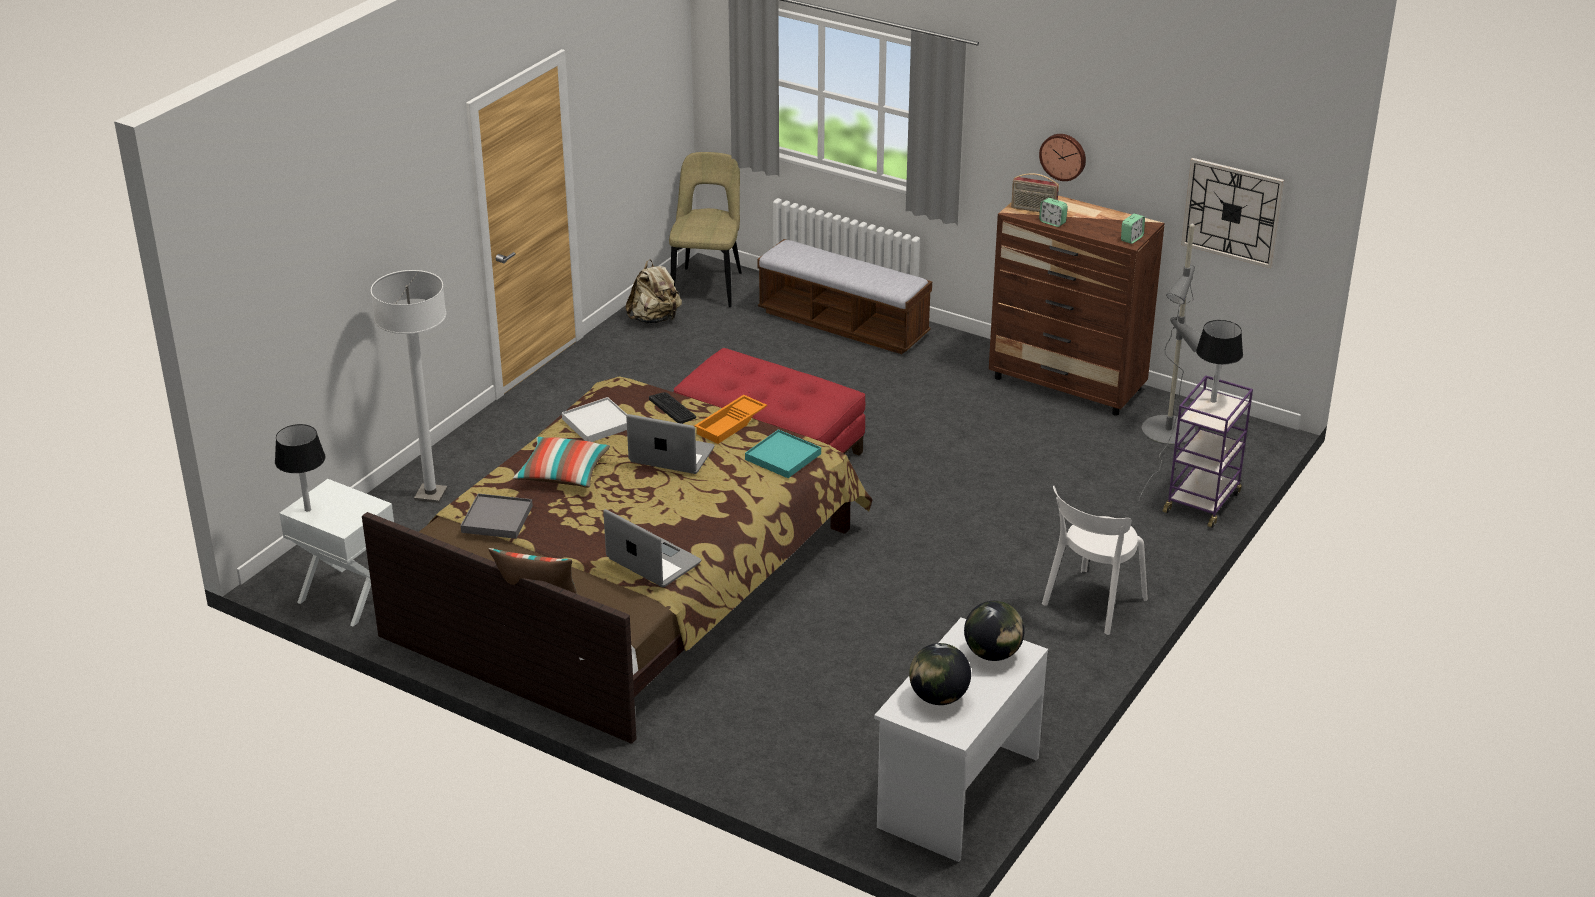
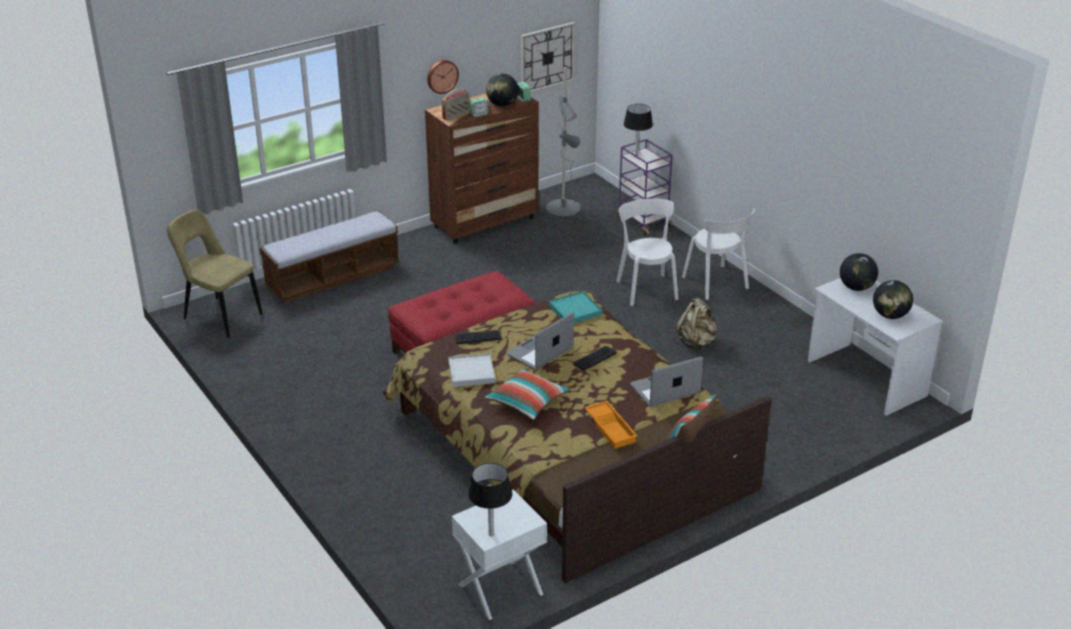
camera: 65 degrees left, 0 degrees up
(431, 494) = (391, 515): white floor lamp -> none
(497, 519) = (567, 444): grey tray -> none
(654, 319) = (241, 351): beige backpack -> beige backpack (697, 342)
(685, 495) = (594, 358): none -> keyboard
(731, 424) = (519, 319): orange tray -> orange tray (611, 428)
(1024, 547) = (646, 288): none -> white chair
(1098, 230) = (502, 105): none -> globe

